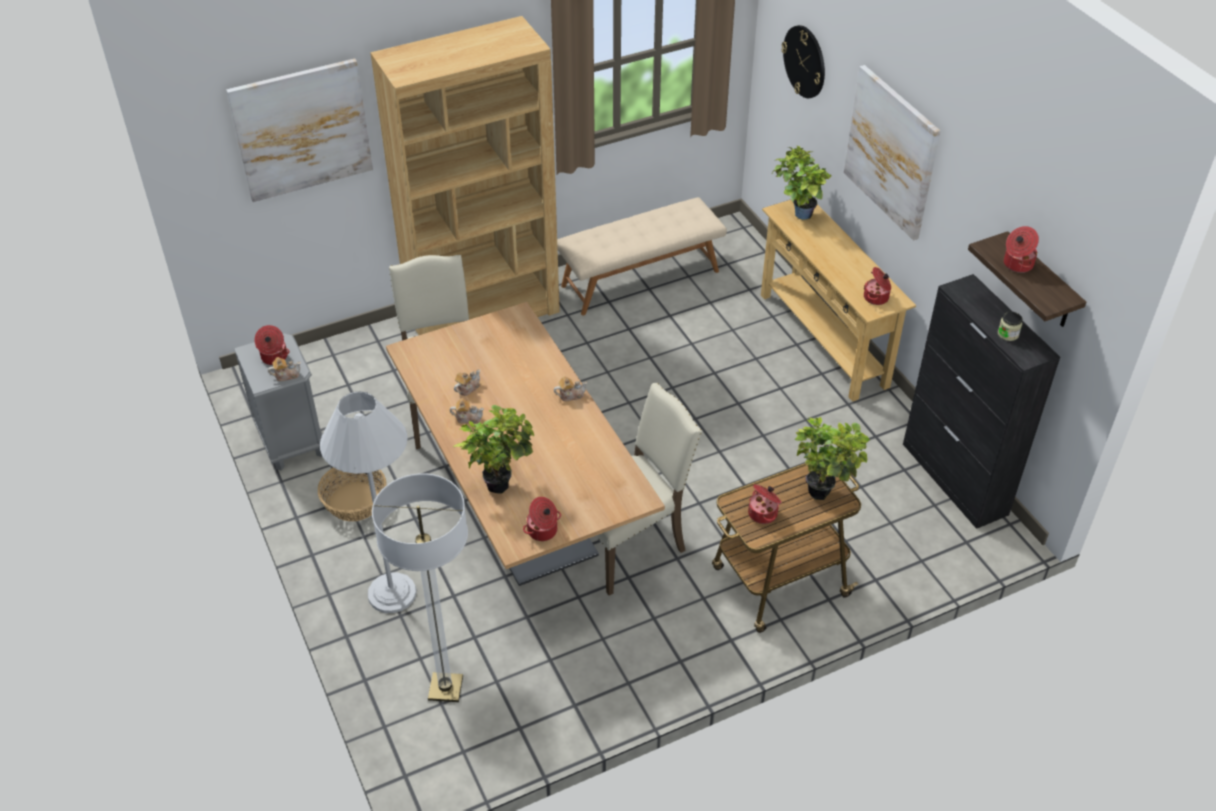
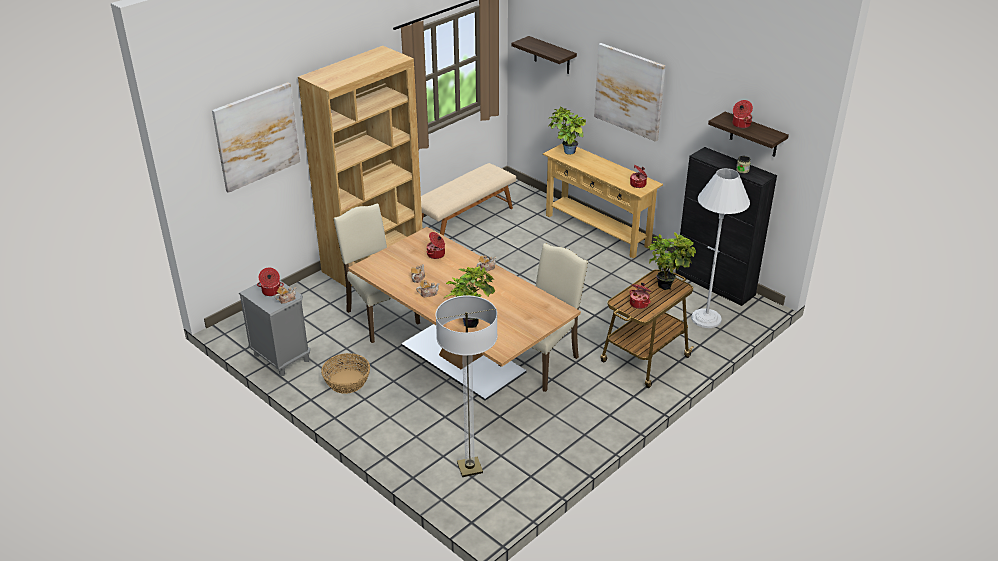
camera: 20 degrees left, 10 degrees down
(392, 593) = (402, 425): white floor lamp -> white floor lamp (706, 319)
(543, 531) = (514, 340): cooking pot -> cooking pot (436, 254)
(805, 61) = (552, 55): wall clock -> shelf

